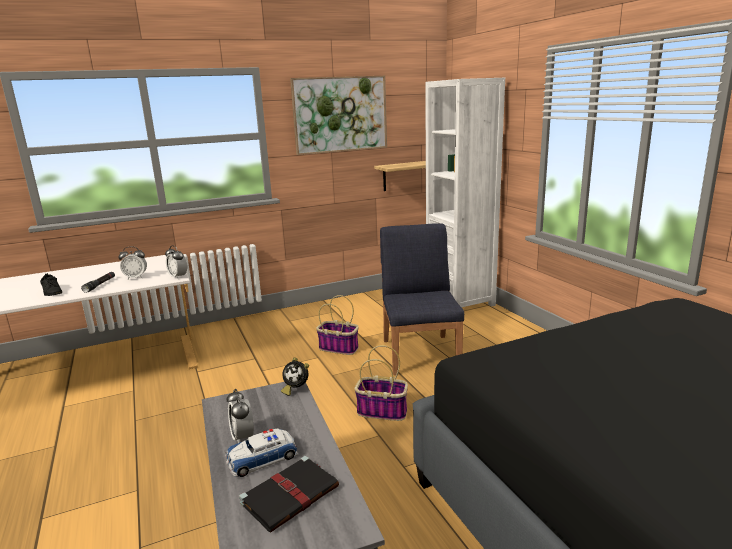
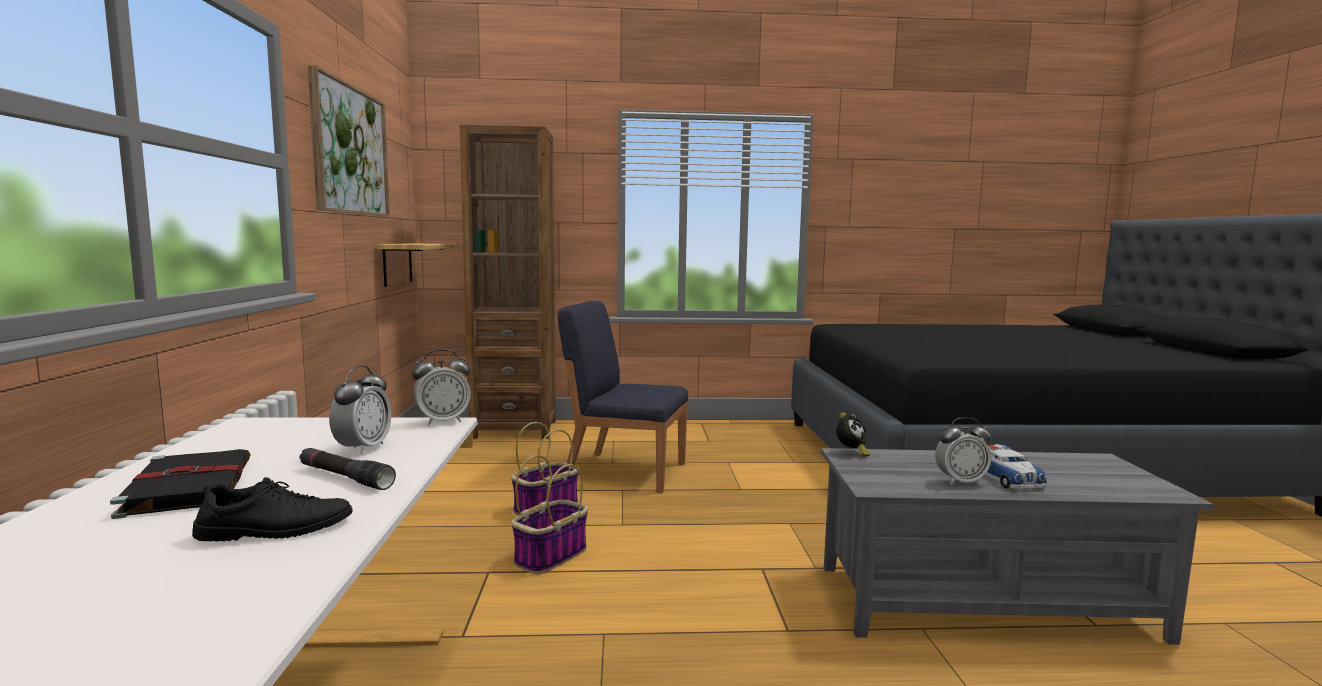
camera: 70 degrees left, 10 degrees down
(291, 494) = (1065, 472): black book -> black book (189, 486)
(383, 411) = (741, 512): basket -> basket (551, 556)
(460, 300) = (514, 429): white bookcase -> brown bookcase

